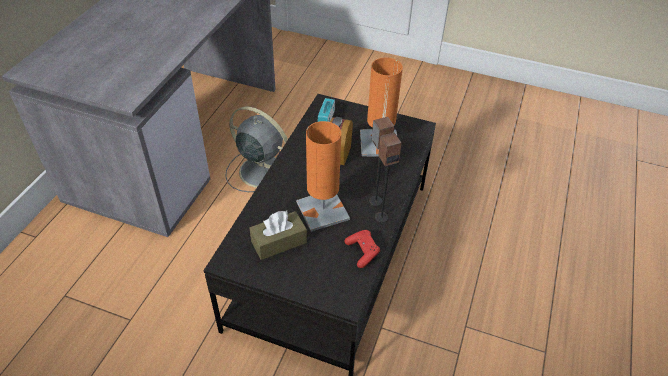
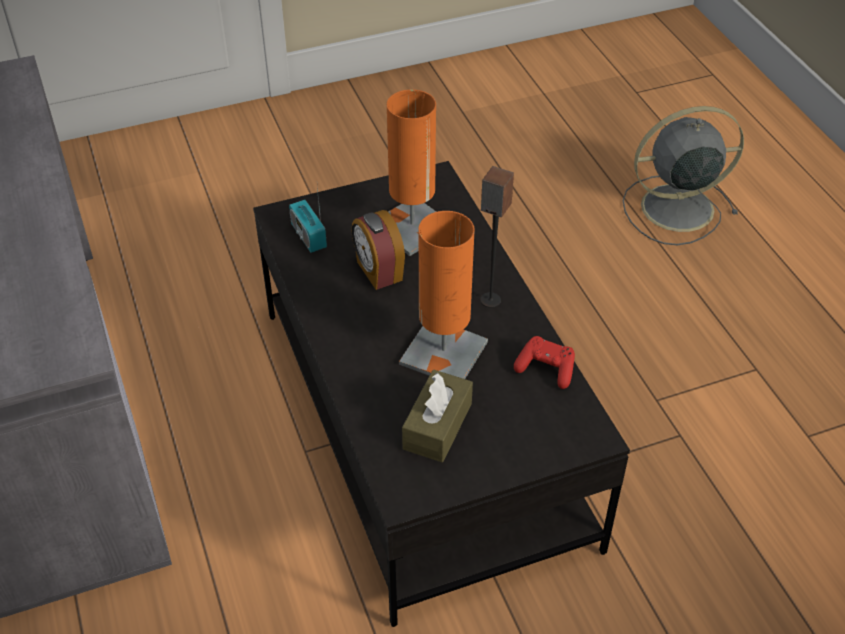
camera: 40 degrees left, 0 degrees up
(260, 170) = (203, 382): grey fan -> grey fan (674, 208)
(381, 217) = (519, 314): speaker -> none

